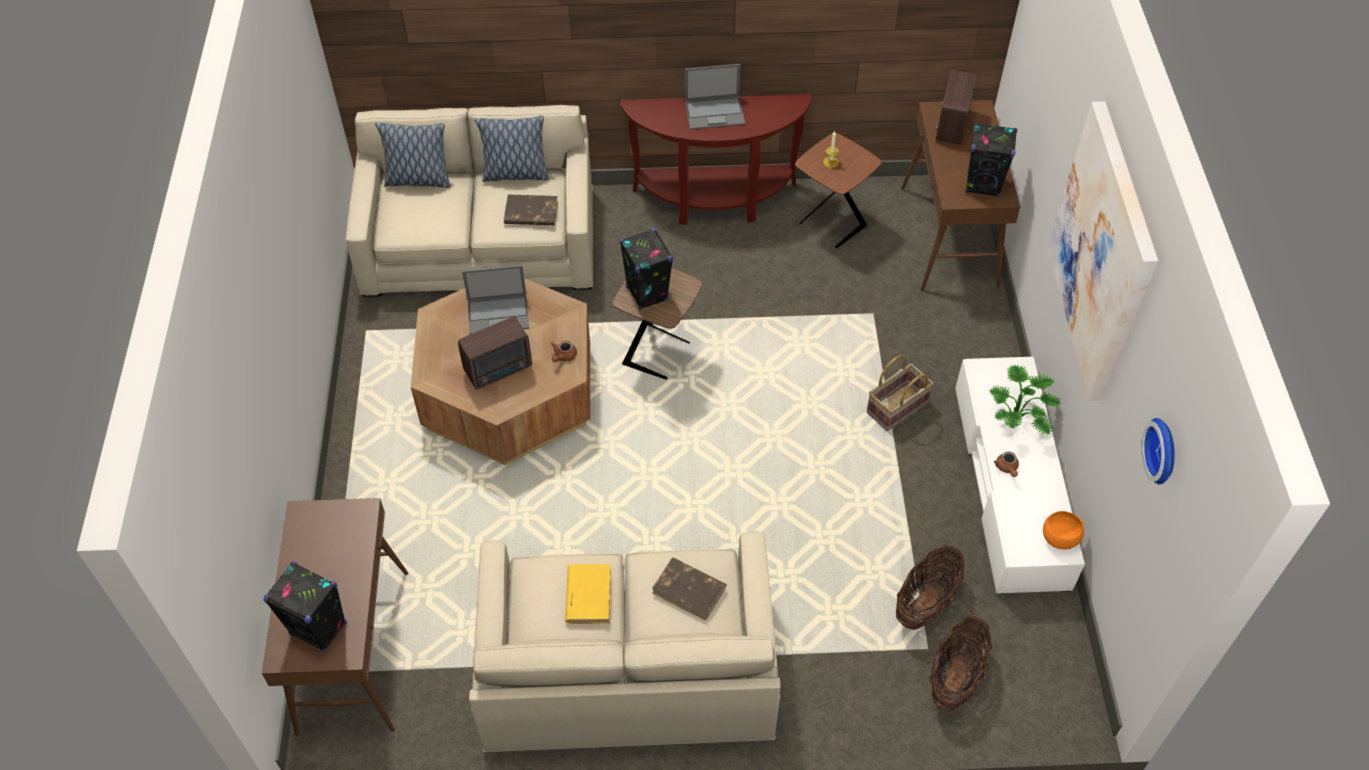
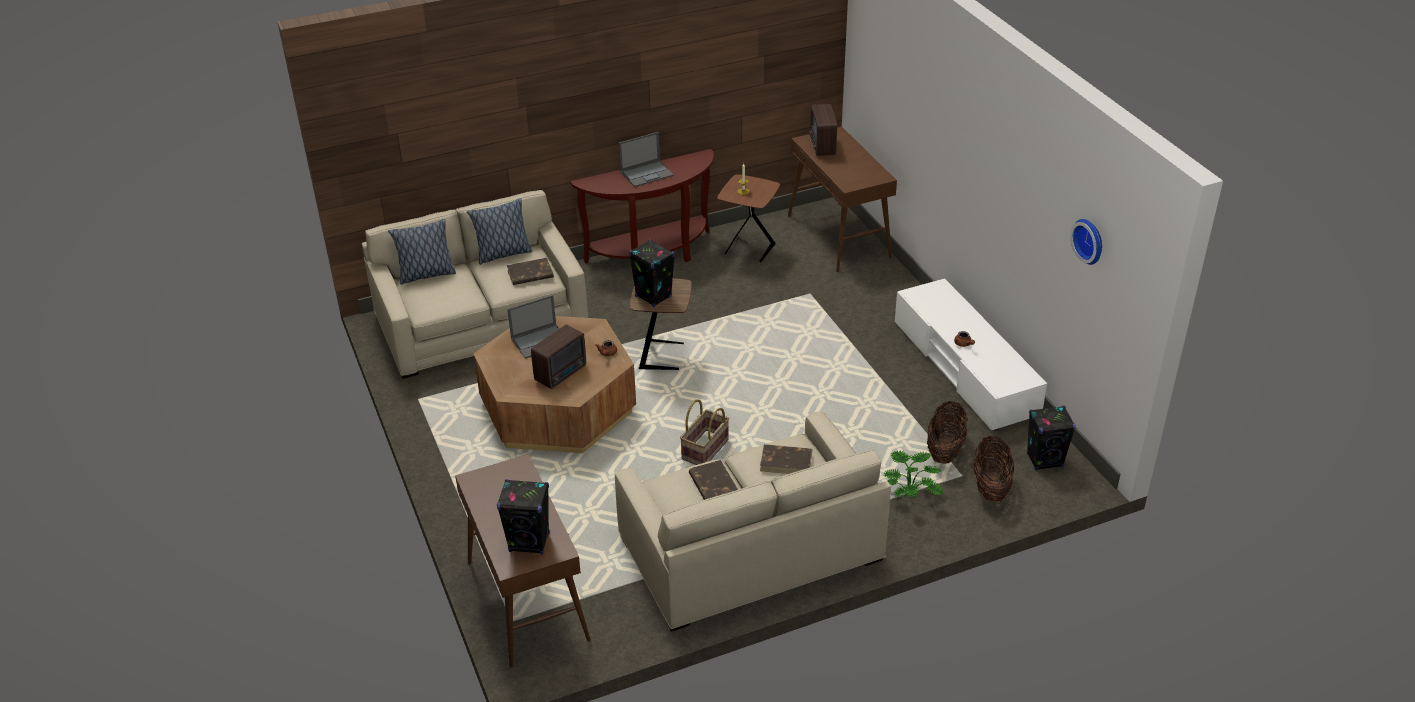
camera: 20 degrees left, 15 degrees down
(588, 595) = (713, 485): yellow book -> brown book
(897, 408) = (860, 344): basket -> basket (705, 450)
(983, 185) = (864, 174): black speaker -> black speaker (1045, 460)
(1019, 418) = (955, 314): potted plant -> potted plant (911, 493)
(1058, 539) = (1022, 374): orange bowl -> none
(1103, 253) = (989, 154): picture -> none

